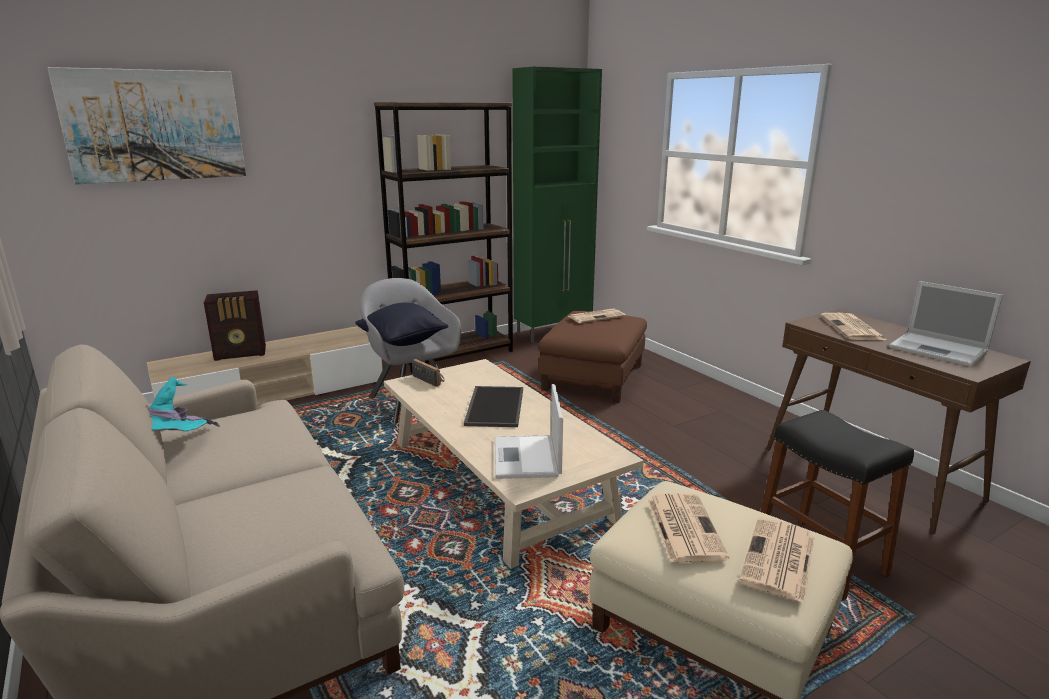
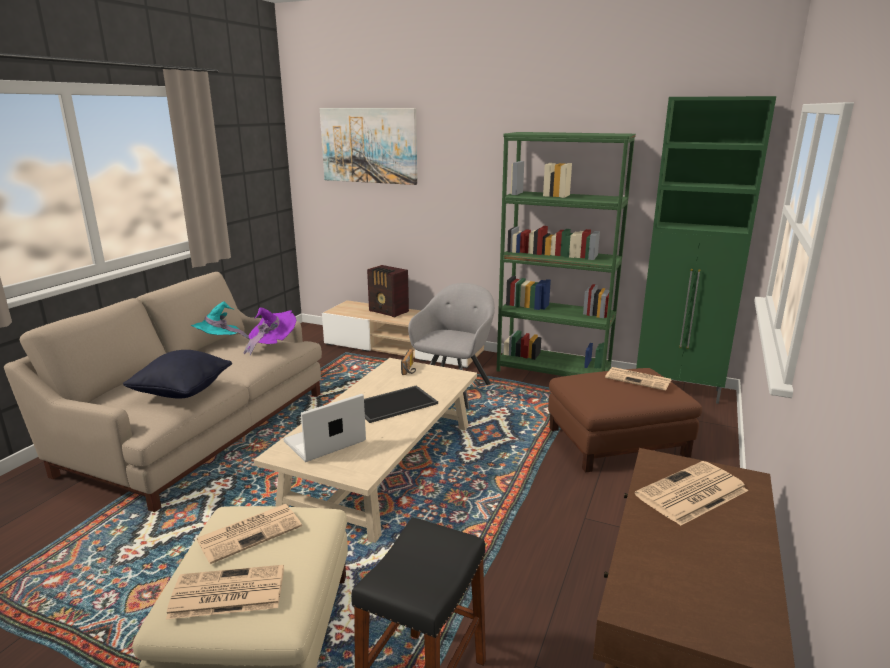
camera: 55 degrees right, 0 degrees up
(261, 416) = (272, 345): none -> purple hat
(402, 343) = (441, 337): black pillow -> black pillow (182, 392)
(454, 354) = (553, 371): brown bookcase -> green bookcase
(939, 350) = (704, 574): laptop -> none

